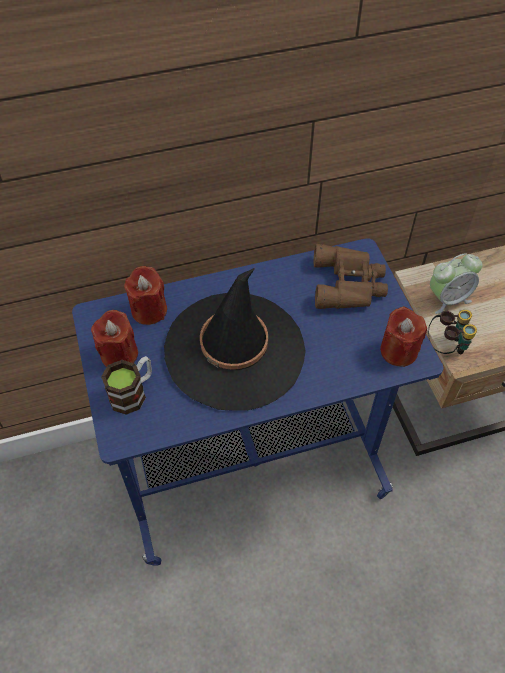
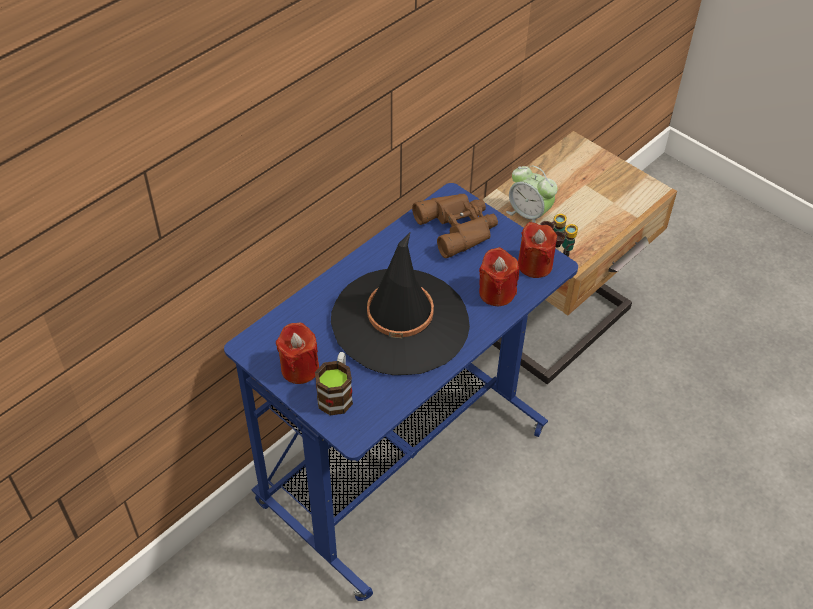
camera: 30 degrees left, 5 degrees down
(149, 310) = (298, 321): red candle -> red candle (496, 292)
(448, 299) = (529, 215): alarm clock -> alarm clock turned 90 degrees clockwise

